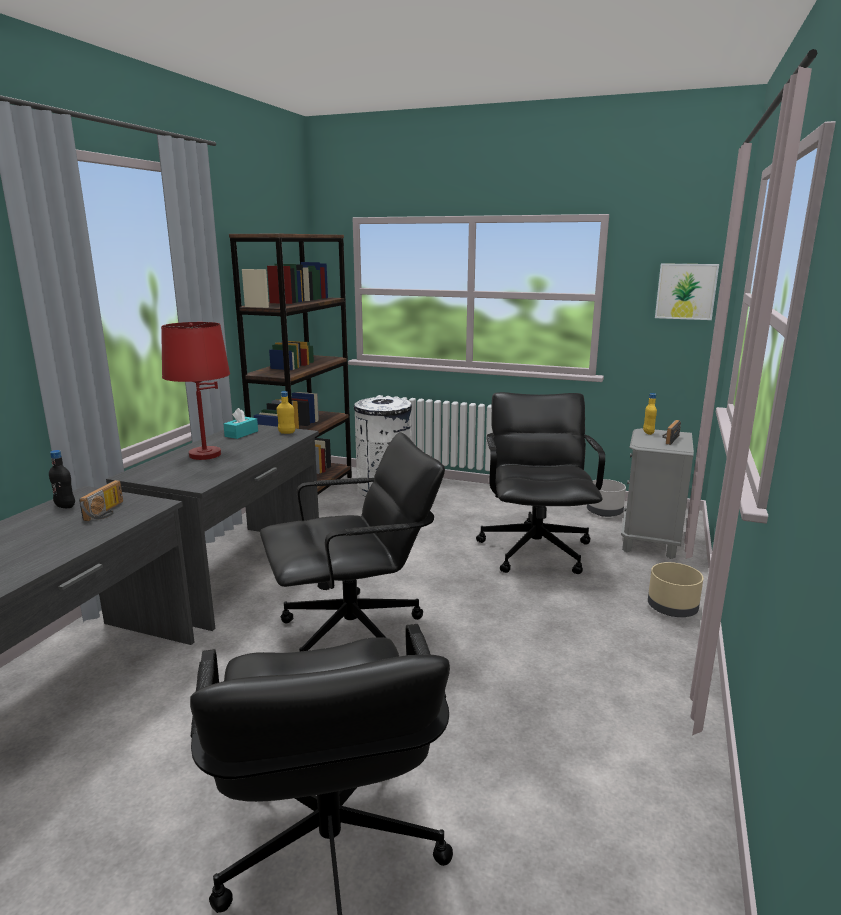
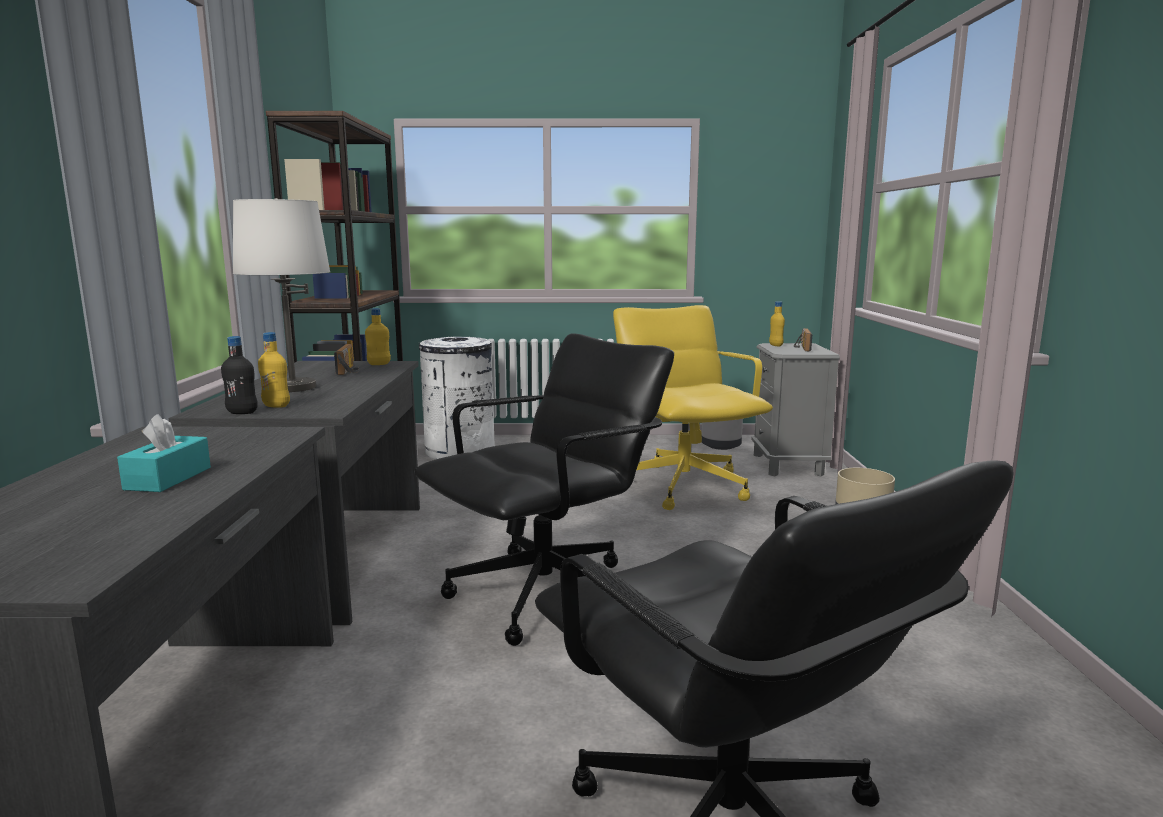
camera: 20 degrees left, 5 degrees down
(65, 506) = (140, 446): black bottle -> black bottle (242, 412)
(107, 512) = (221, 445): radio -> radio (350, 370)
(175, 474) = (276, 406): none -> yellow bottle
(205, 455) = (293, 388): red table lamp -> white table lamp
(241, 434) = (317, 368): turquoise tissue box -> turquoise tissue box (168, 478)
(536, 550) = (683, 486): black office chair -> yellow office chair
(686, 291) = (782, 201): picture -> none

